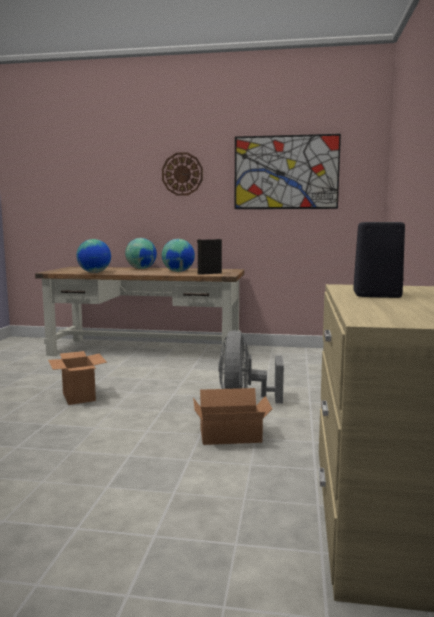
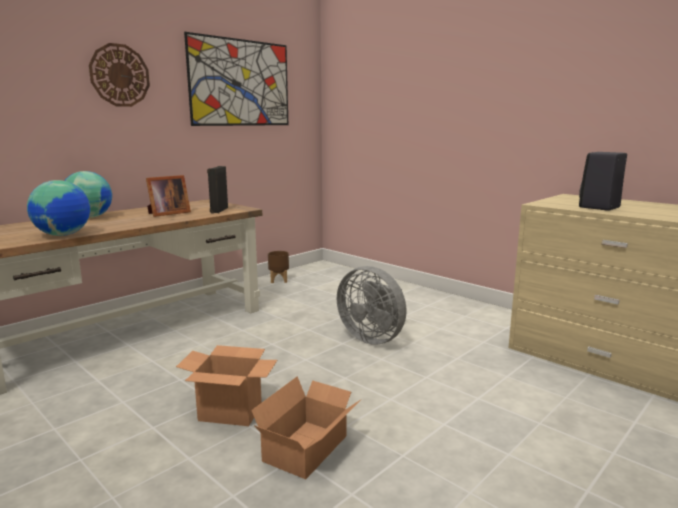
camera: 55 degrees left, 5 degrees up
(178, 271) = (167, 213): globe -> picture frame
(232, 436) = (445, 366): cardboard box -> cardboard box (309, 448)
(298, 352) = (279, 280): none -> brown planter

